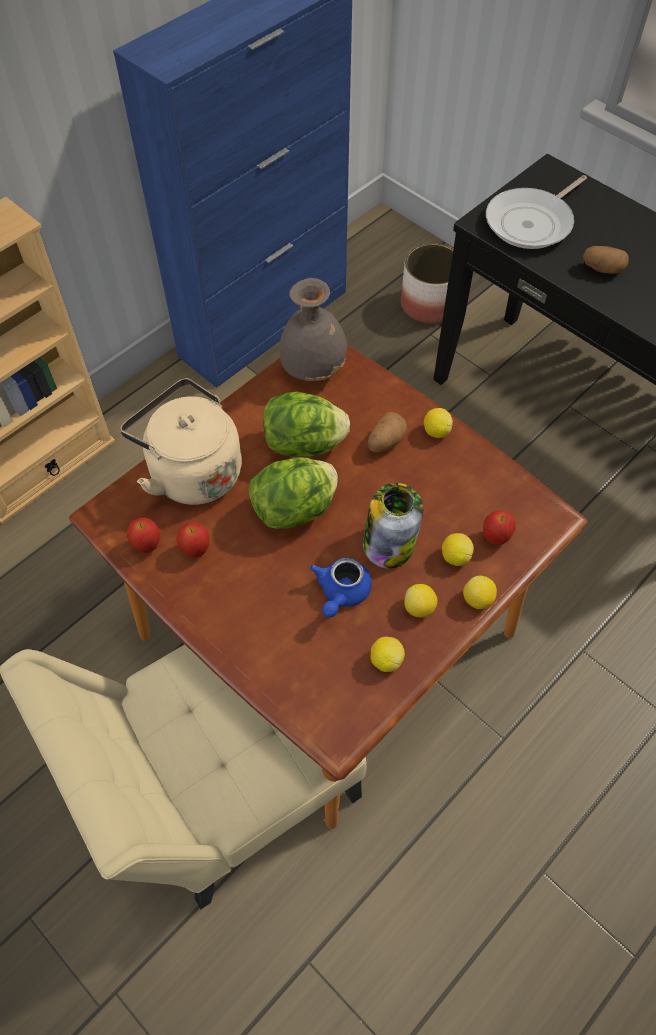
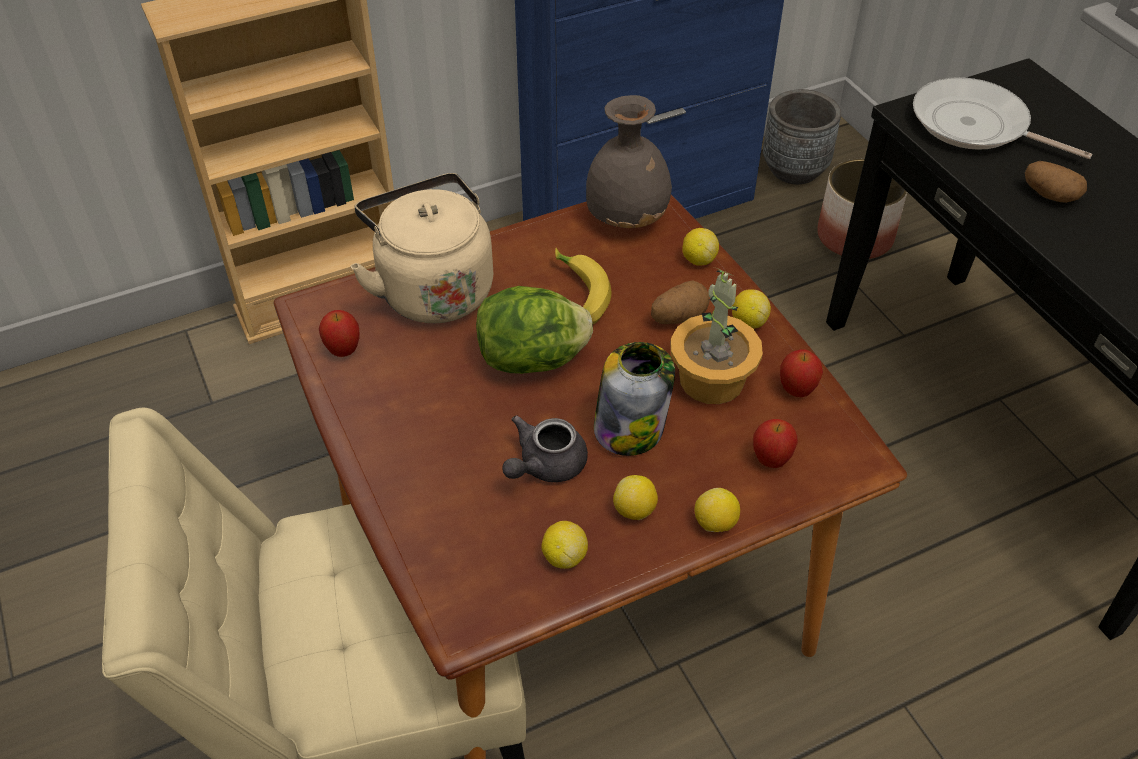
camera: 20 degrees right, 10 degrees down
(196, 550) = (396, 371): apple -> apple (796, 390)
(305, 444) = (578, 295): lettuce -> banana
(341, 593) = (545, 465): blue teapot -> grey teapot
(366, 258) = (794, 169): none -> grey planter
(429, 487) = (711, 381): none -> potted plant
(455, 557) = (708, 466): lemon -> lemon (698, 259)
(532, 223) = (975, 126): frying pan -> frying pan turned 60 degrees clockwise

